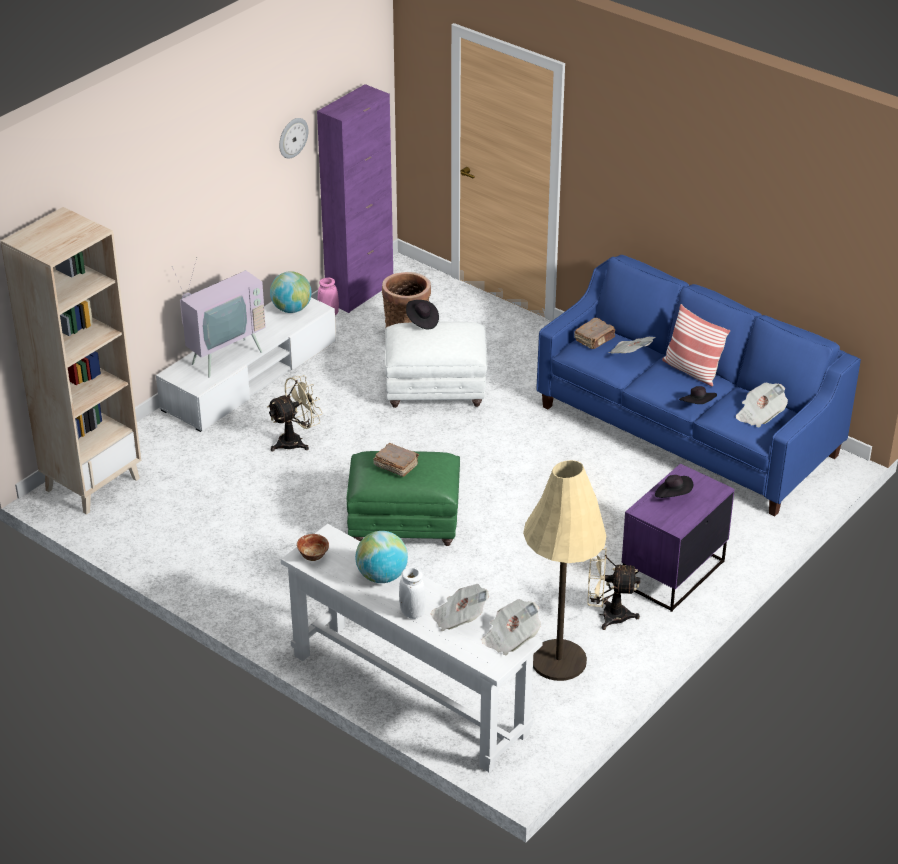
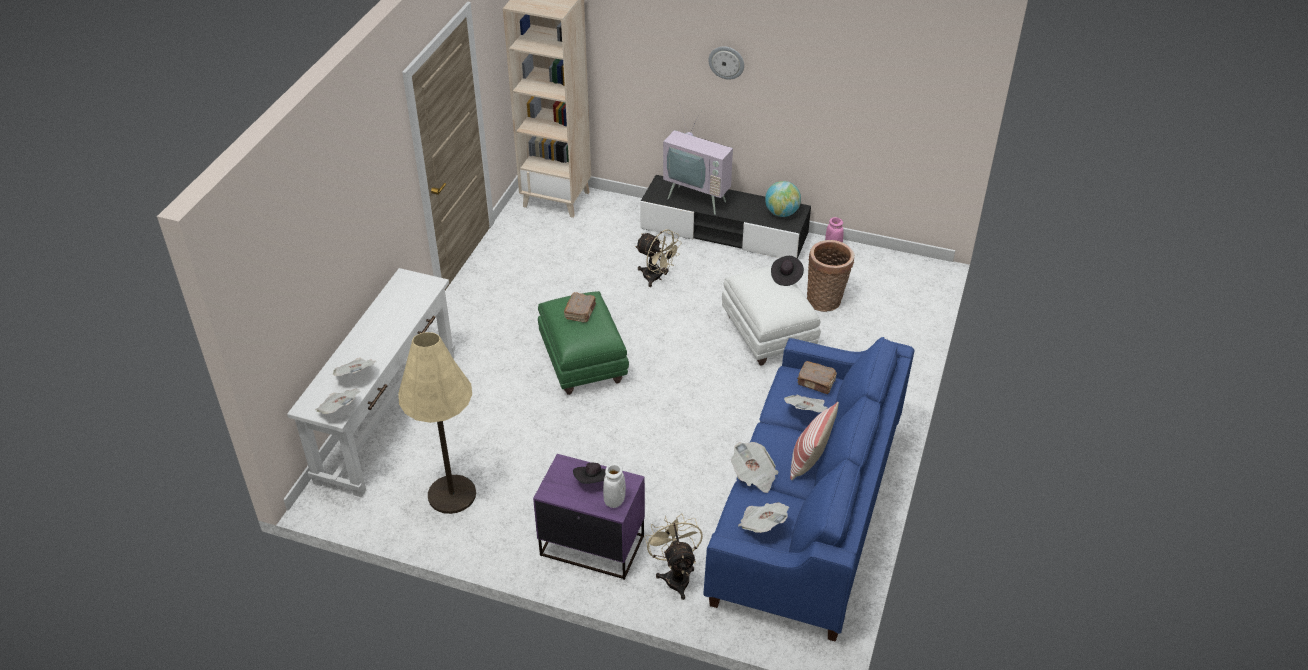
camera: 70 degrees right, 5 degrees up
(250, 376) = (724, 232): white tv stand -> black tv stand
(292, 137) = (839, 84): wall clock -> wall clock (726, 62)
(313, 556) = (406, 282): bowl -> none
(360, 292) = (875, 257): purple cabinet -> none
(382, 576) = (394, 322): globe -> none
(412, 612) = (356, 348): white vase -> white vase (614, 501)
(607, 615) = (519, 513): beige fan -> beige fan (675, 575)
(697, 405) = (754, 475): black hat -> newspaper

